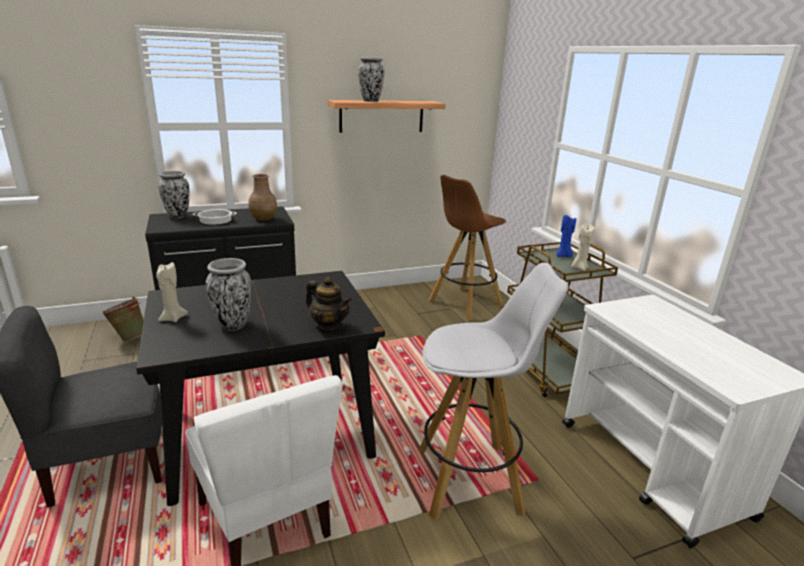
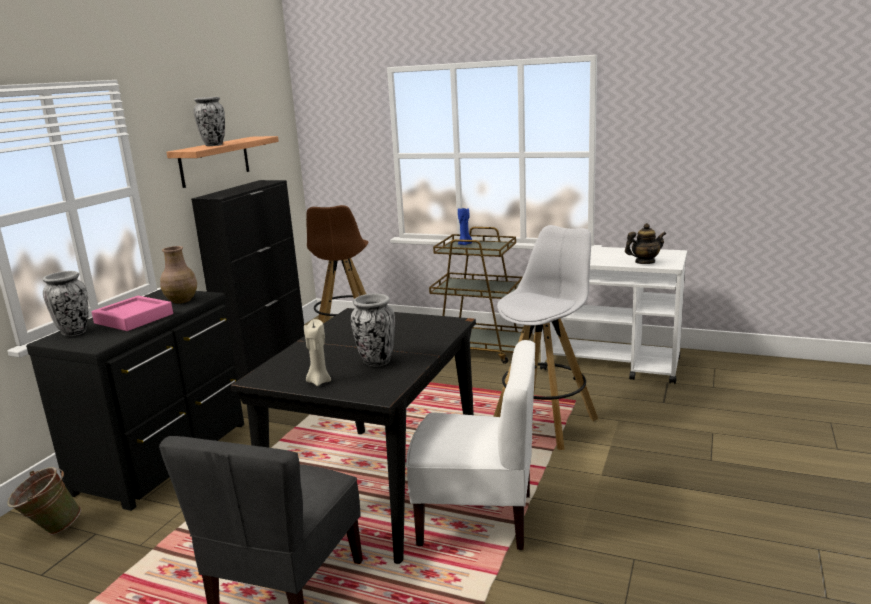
camera: 45 degrees left, 5 degrees down
(216, 220) = (134, 318): cooking pot -> pink tray
(329, 326) = (440, 332): teapot -> teapot (644, 262)
(391, 292) = (266, 359): none -> black cabinet
(579, 268) = (490, 246): beige candle -> none

